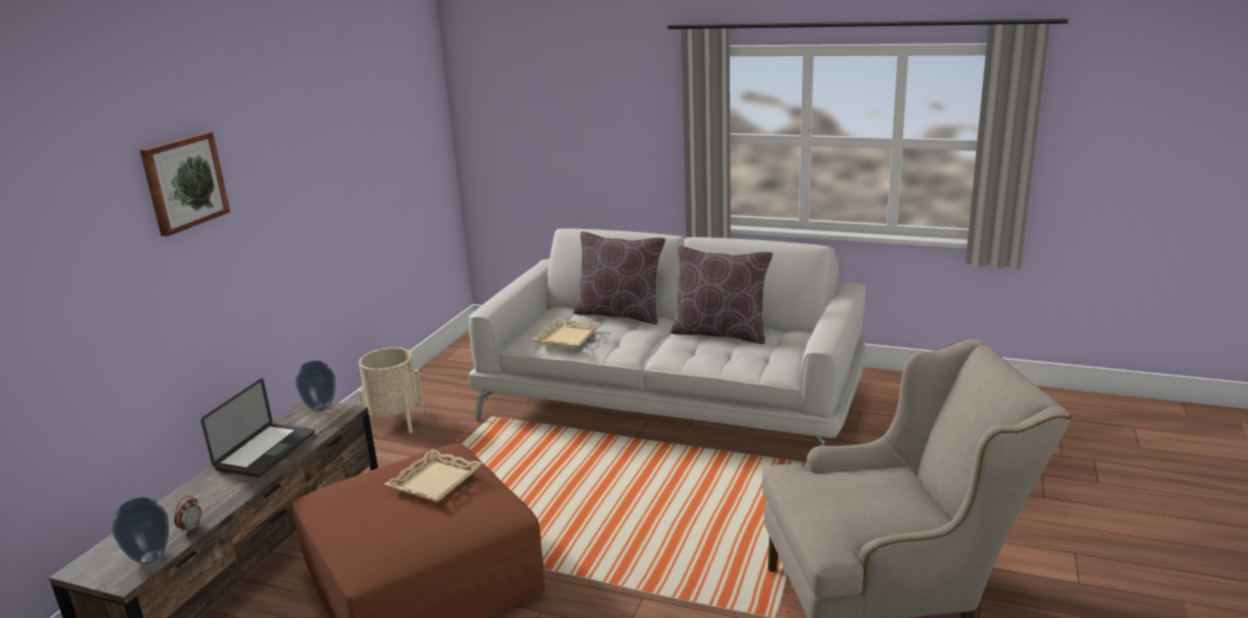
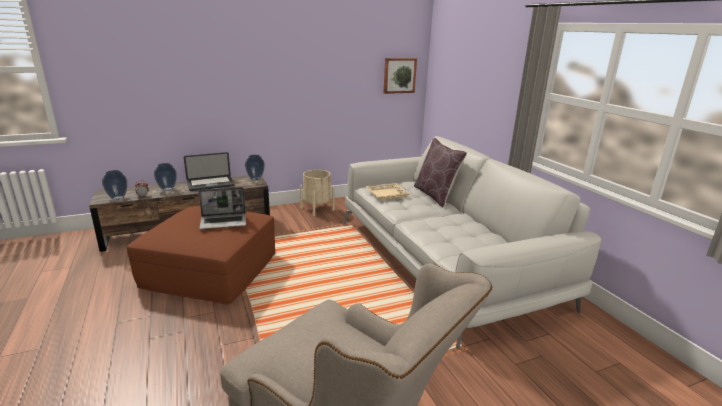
camera: 45 degrees right, 0 degrees up
(184, 182) = (218, 49): picture -> picture (399, 75)
(207, 497) = (167, 189): none -> vase
(435, 481) = (224, 222): beige tray -> laptop
(720, 333) = (467, 227): brown pillow -> none

